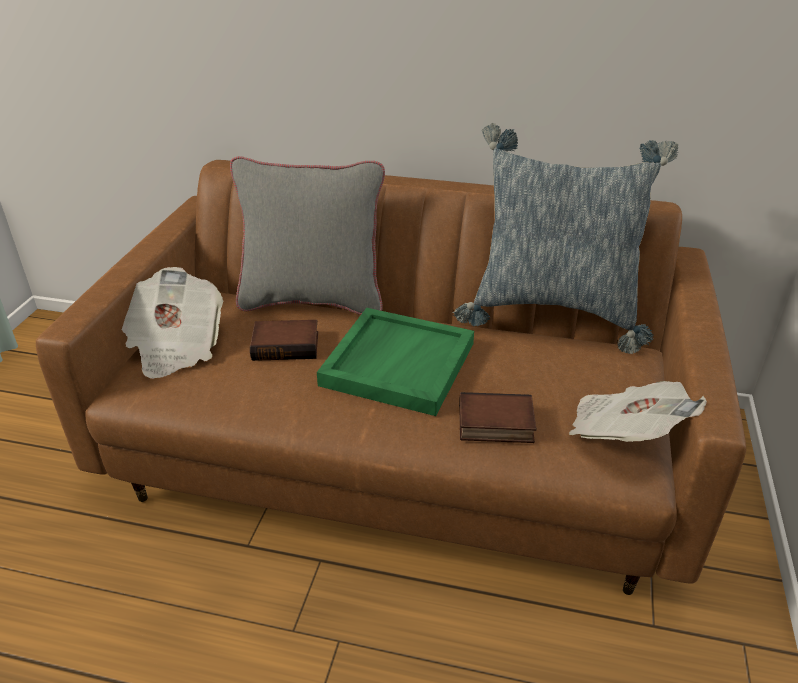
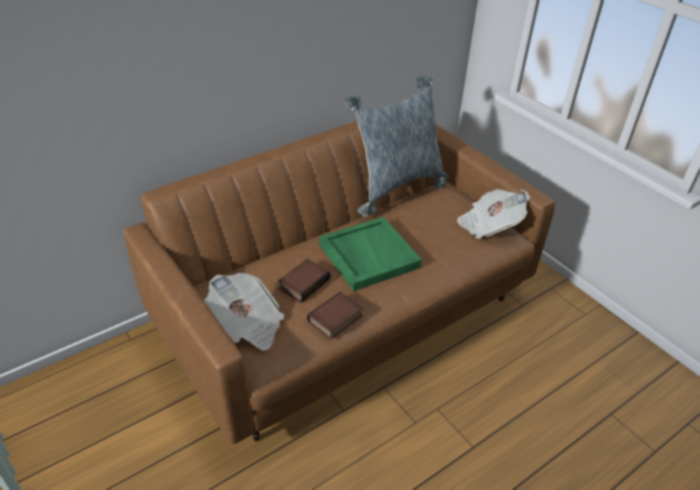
camera: 50 degrees left, 5 degrees up
(312, 300) = (272, 251): grey pillow -> none
(494, 425) = (446, 255): book -> book (335, 319)

